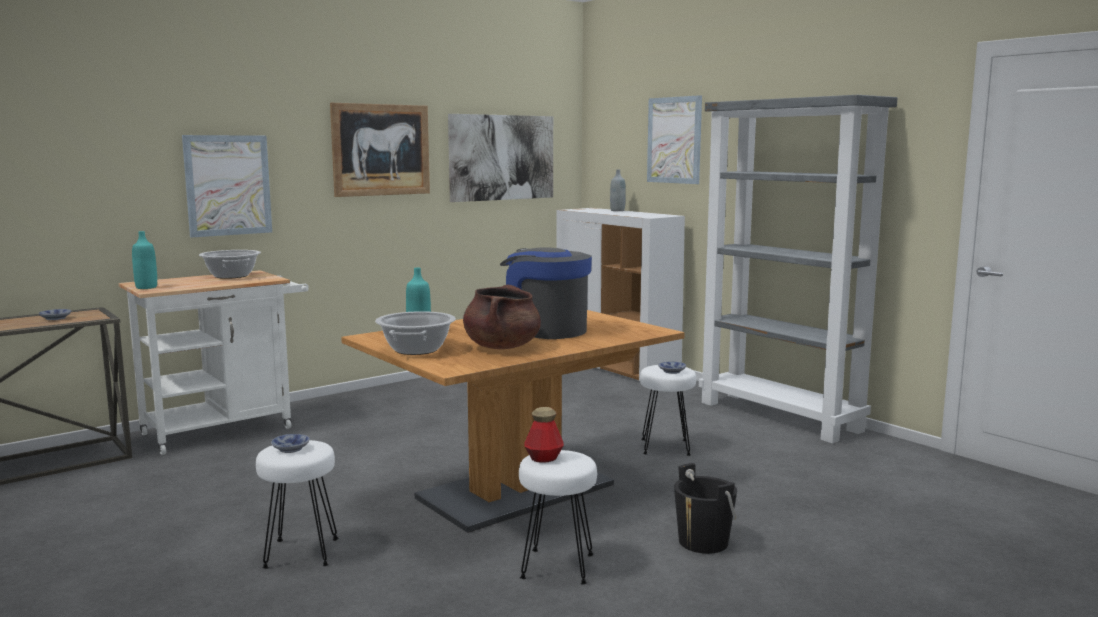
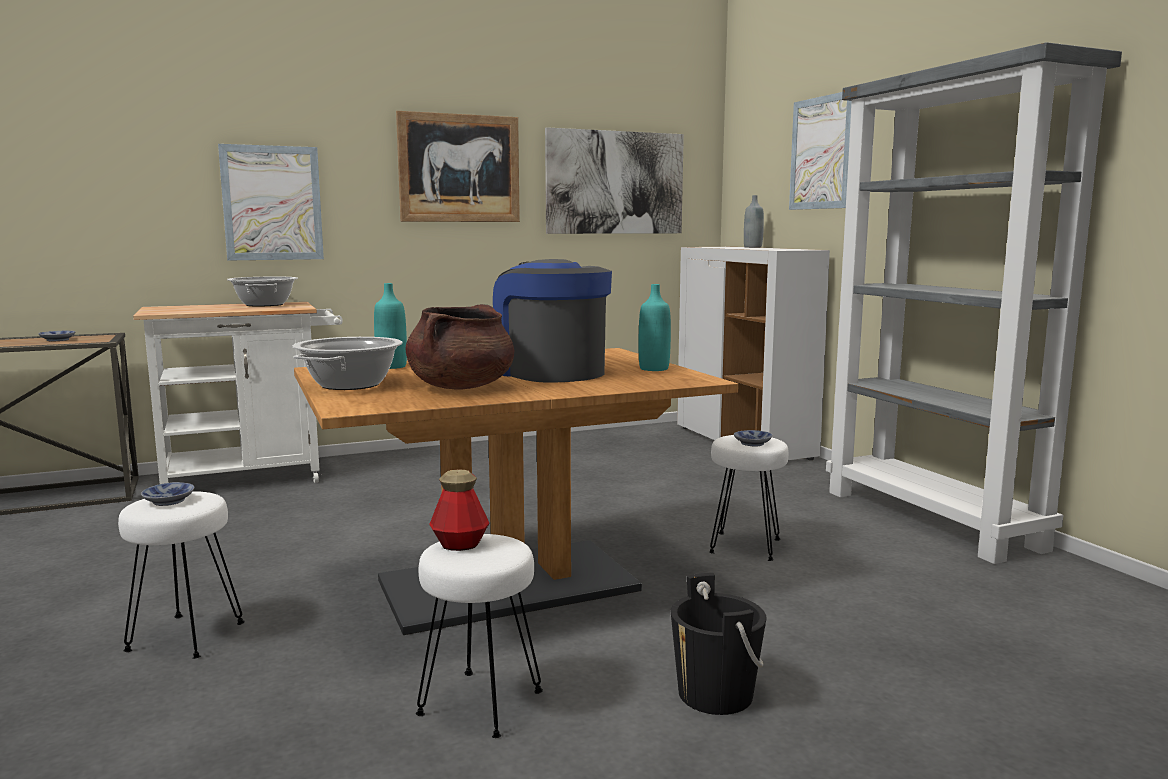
camera: 15 degrees right, 0 degrees up
(146, 287) = (155, 310): turquoise bottle -> turquoise bottle (654, 369)

